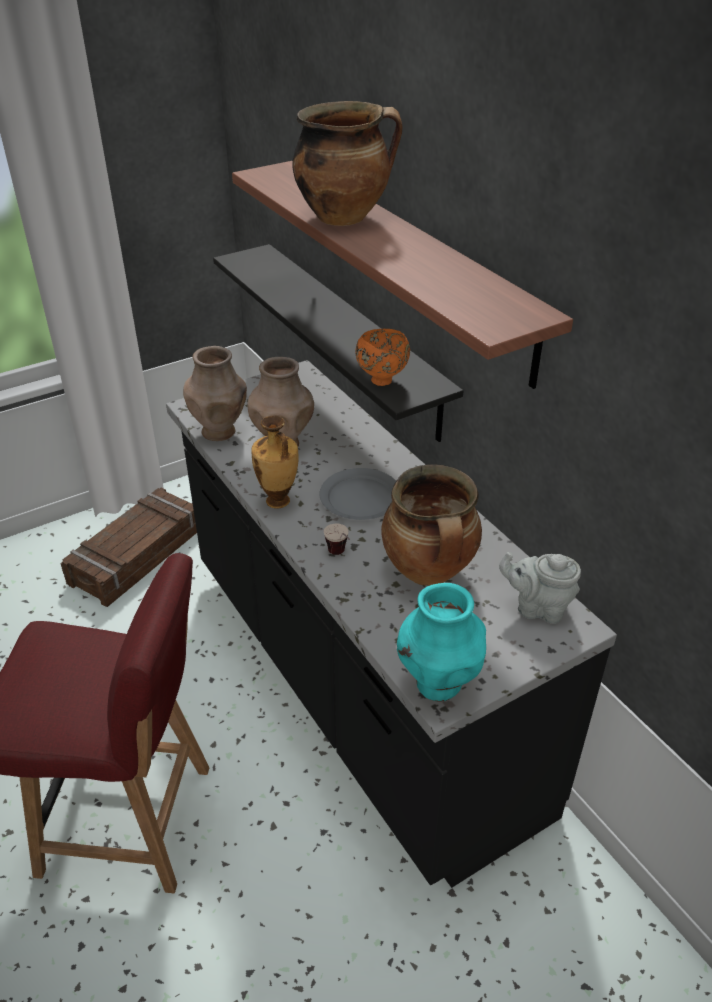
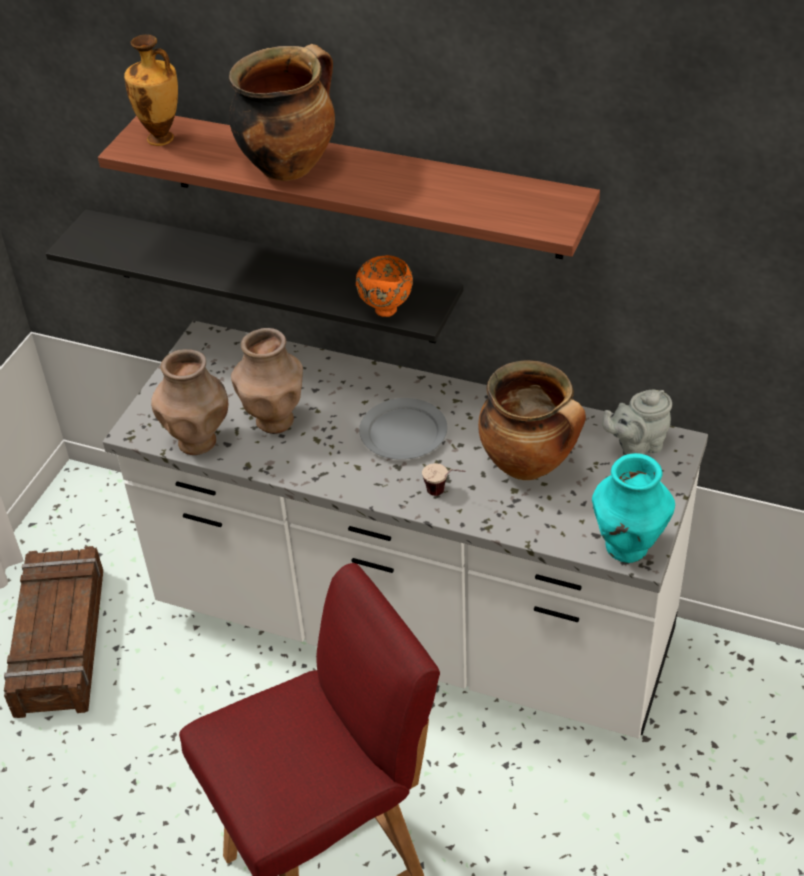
camera: 35 degrees left, 5 degrees up
(278, 502) = (336, 477): vase -> vase (162, 139)
(356, 684) = (413, 627): black counter -> white counter

